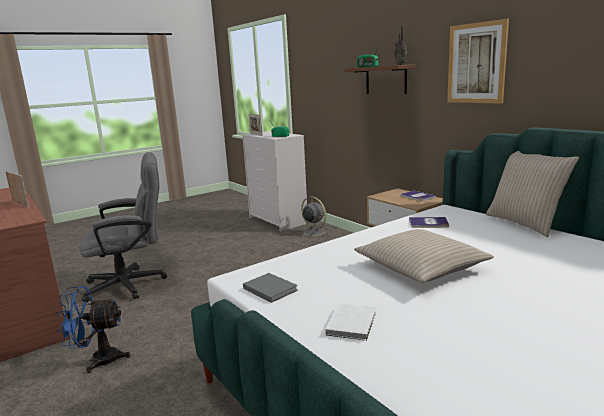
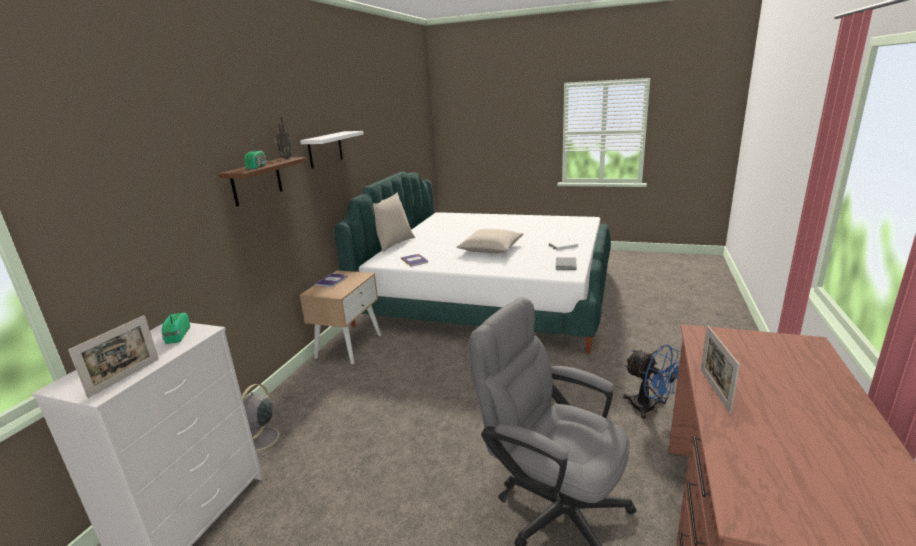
camera: 125 degrees left, 5 degrees up
(476, 63) = (325, 149): picture -> white shelf

